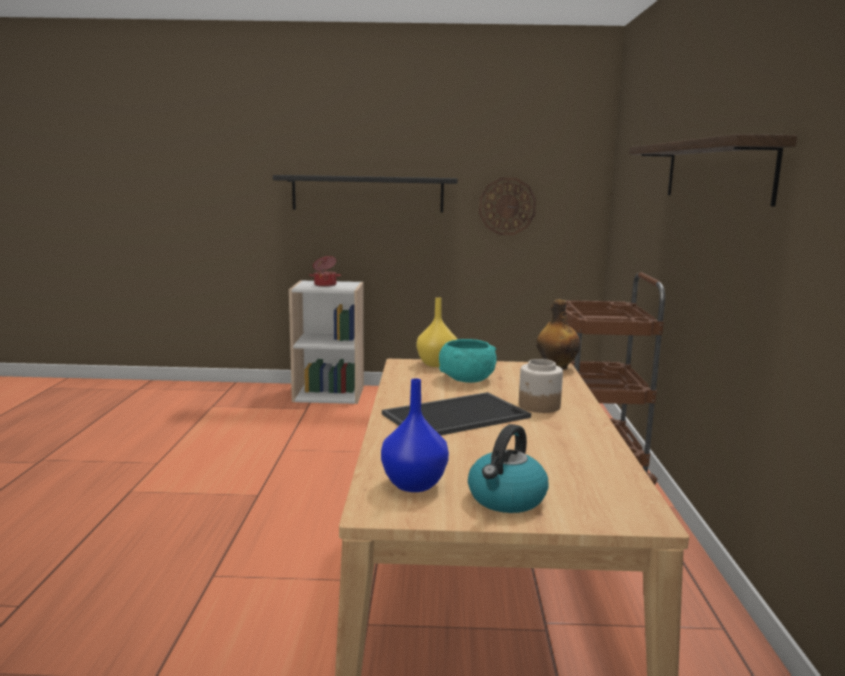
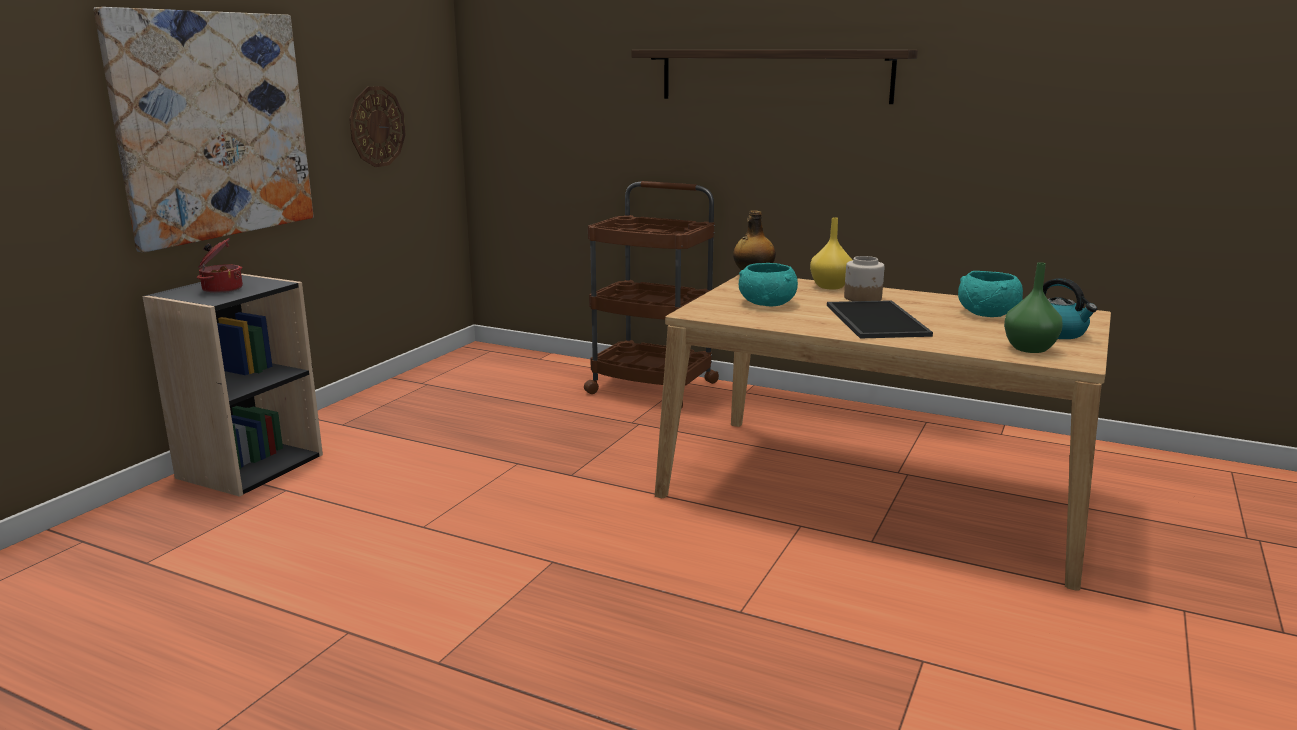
camera: 65 degrees left, 5 degrees up
(330, 394) = (251, 465): white bookcase -> black bookcase
(367, 193) = (214, 126): black shelf -> picture
(414, 484) = (1028, 348): blue vase -> green vase
(437, 364) = (709, 304): yellow vase -> yellow vase (831, 286)
(557, 460) = (987, 313): none -> turquoise bowl

